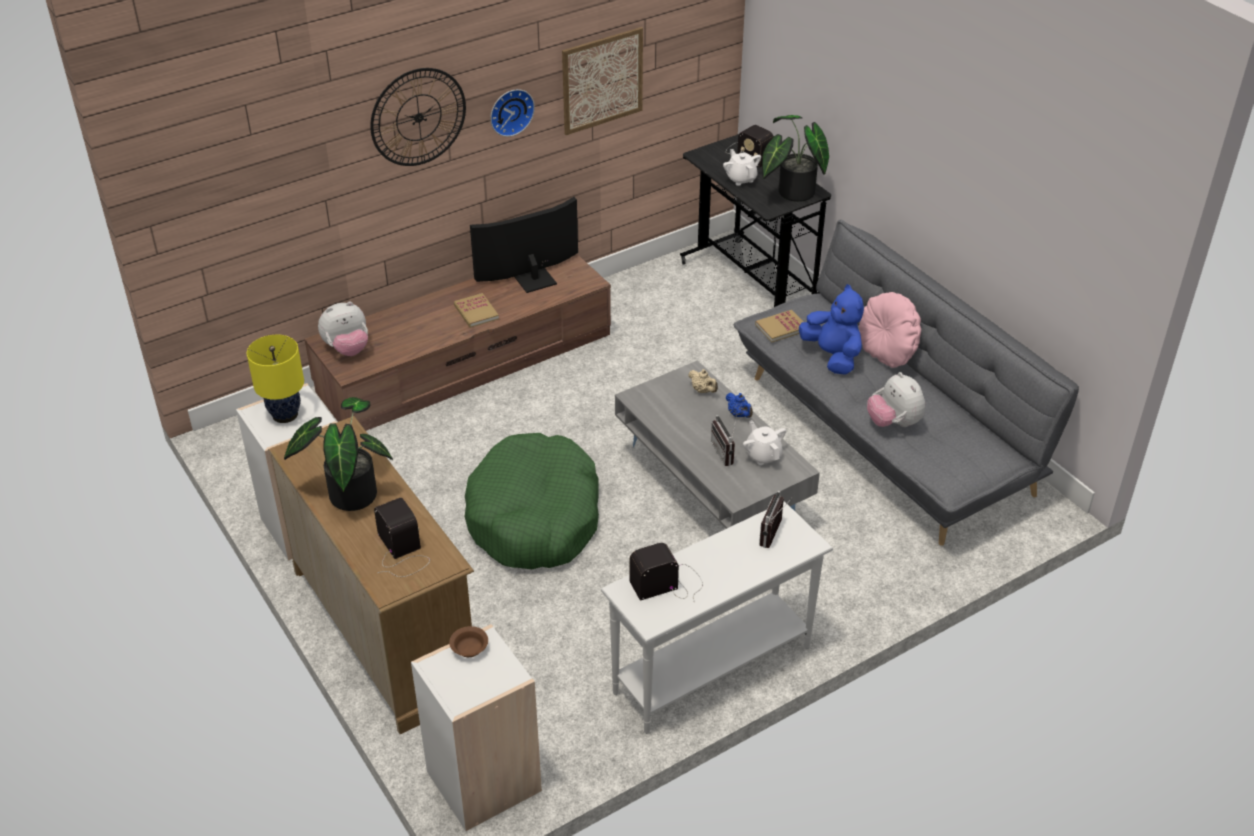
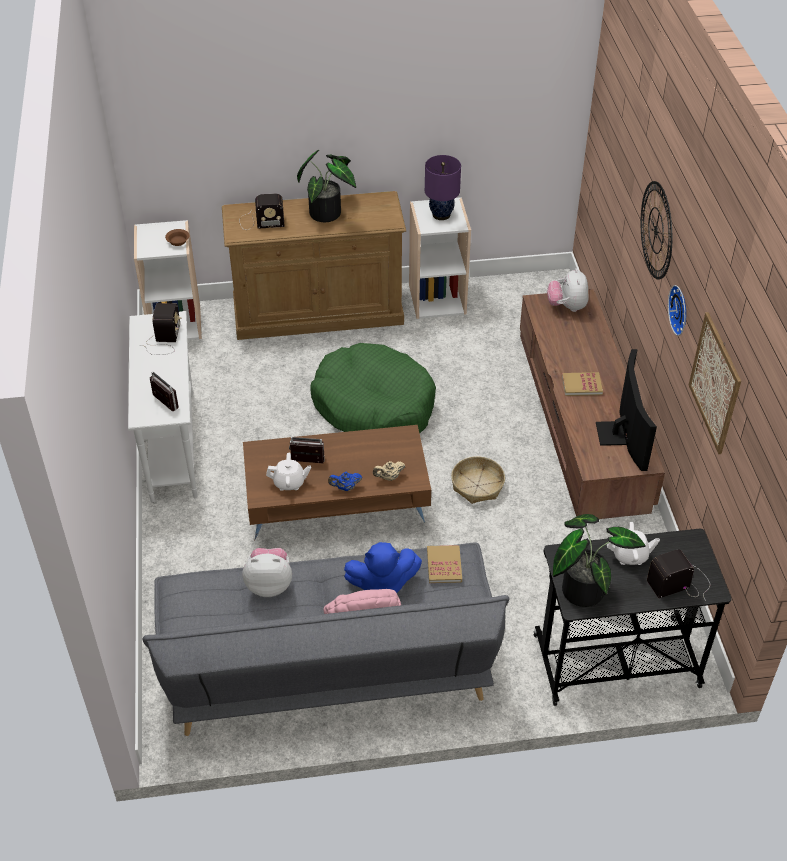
camera: 115 degrees right, 5 degrees up
(285, 414) = (441, 214): yellow table lamp -> purple table lamp
(607, 406) = (477, 485): none -> basket
(712, 491) = (337, 512): grey coffee table -> brown coffee table

